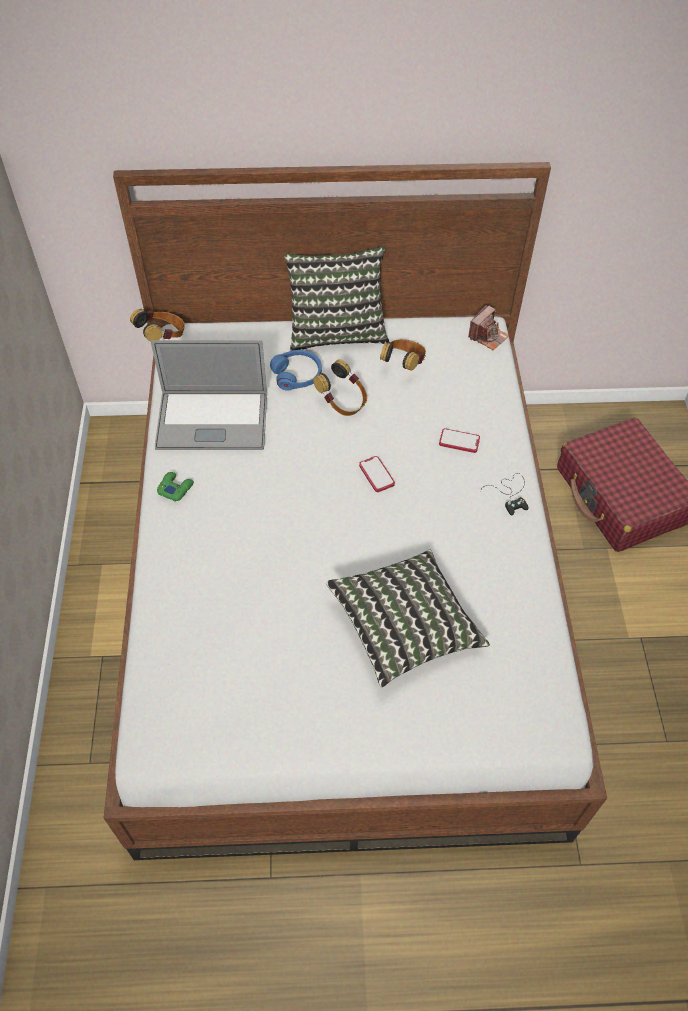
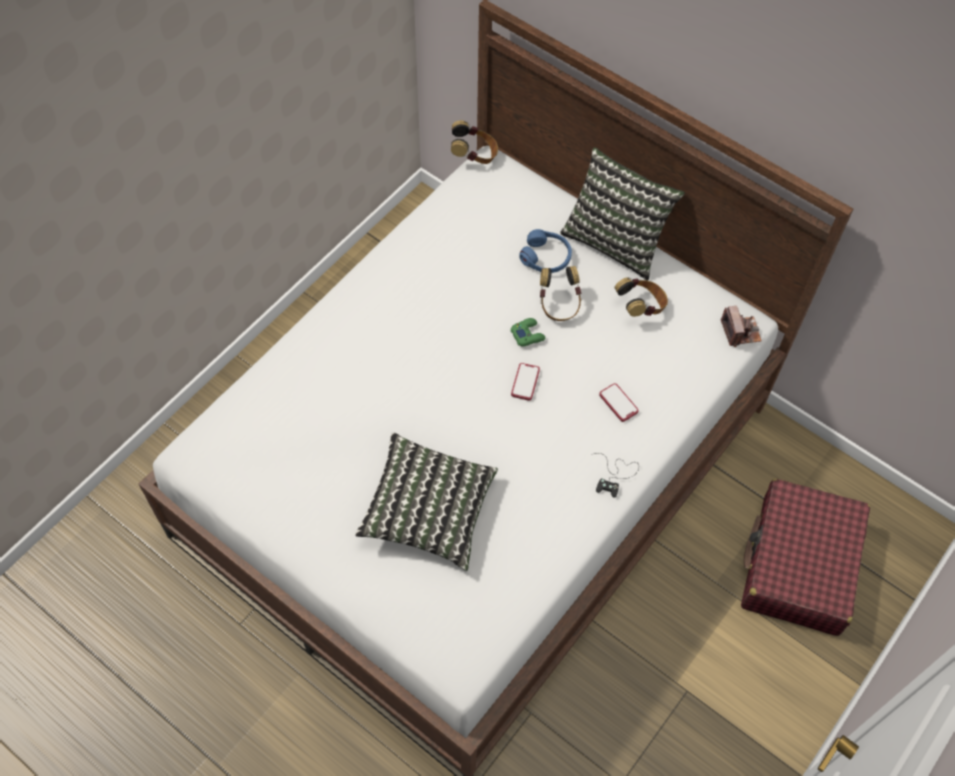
camera: 40 degrees right, 5 degrees up
(175, 488) = (370, 286): green game controller -> green game controller (527, 334)
(212, 420) = (445, 250): laptop -> none
(487, 336) = (740, 331): camera -> camera turned 90 degrees counterclockwise

